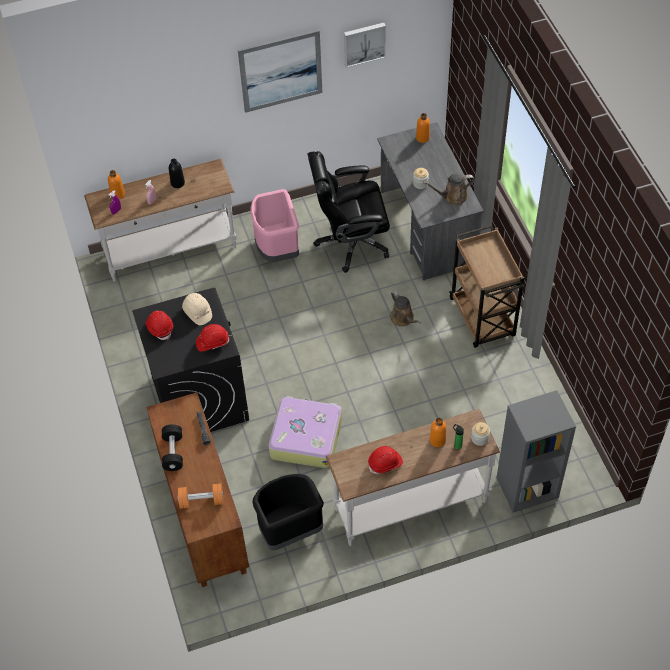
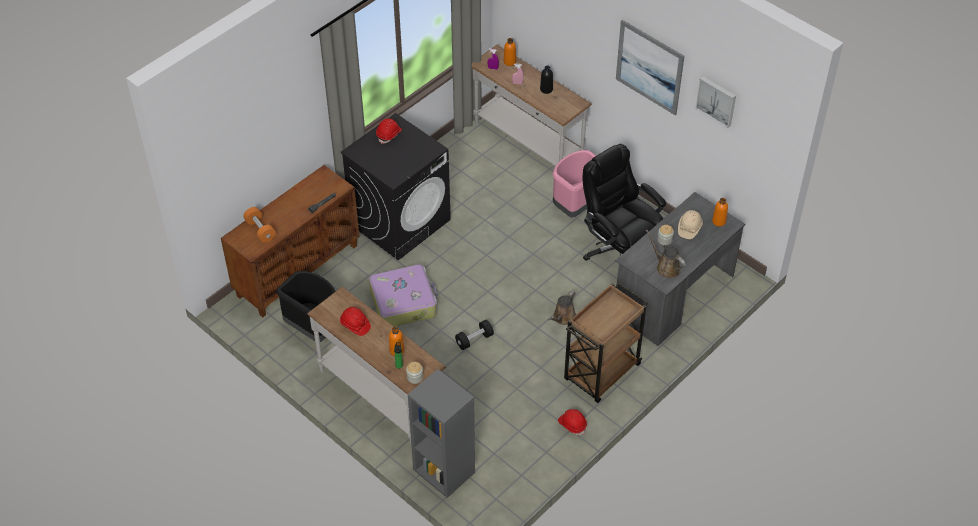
camera: 60 degrees right, 5 degrees down
(173, 452) = (292, 196): black dumbbell -> black dumbbell (474, 339)
(197, 312) = (417, 149): beige hard hat -> beige hard hat (689, 228)
(212, 342) = (394, 169): red hard hat -> red hard hat (572, 424)

